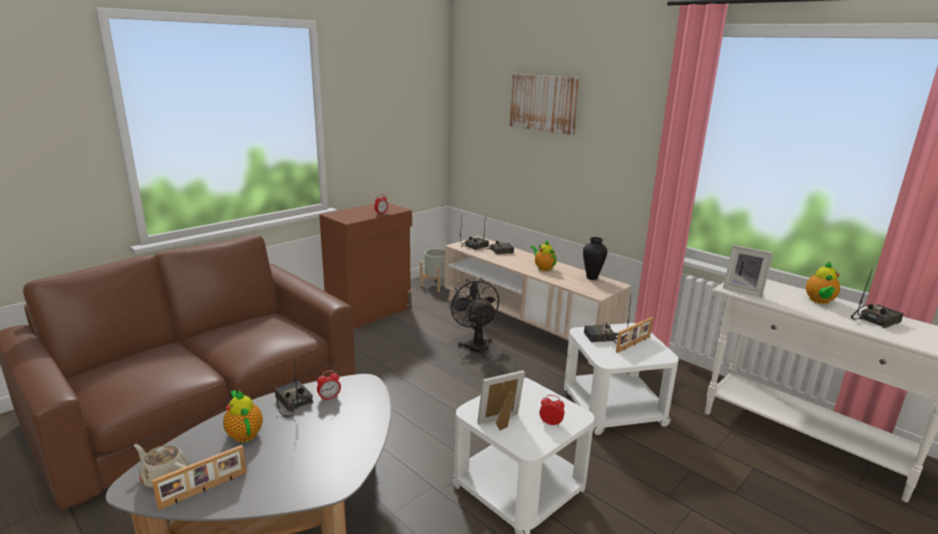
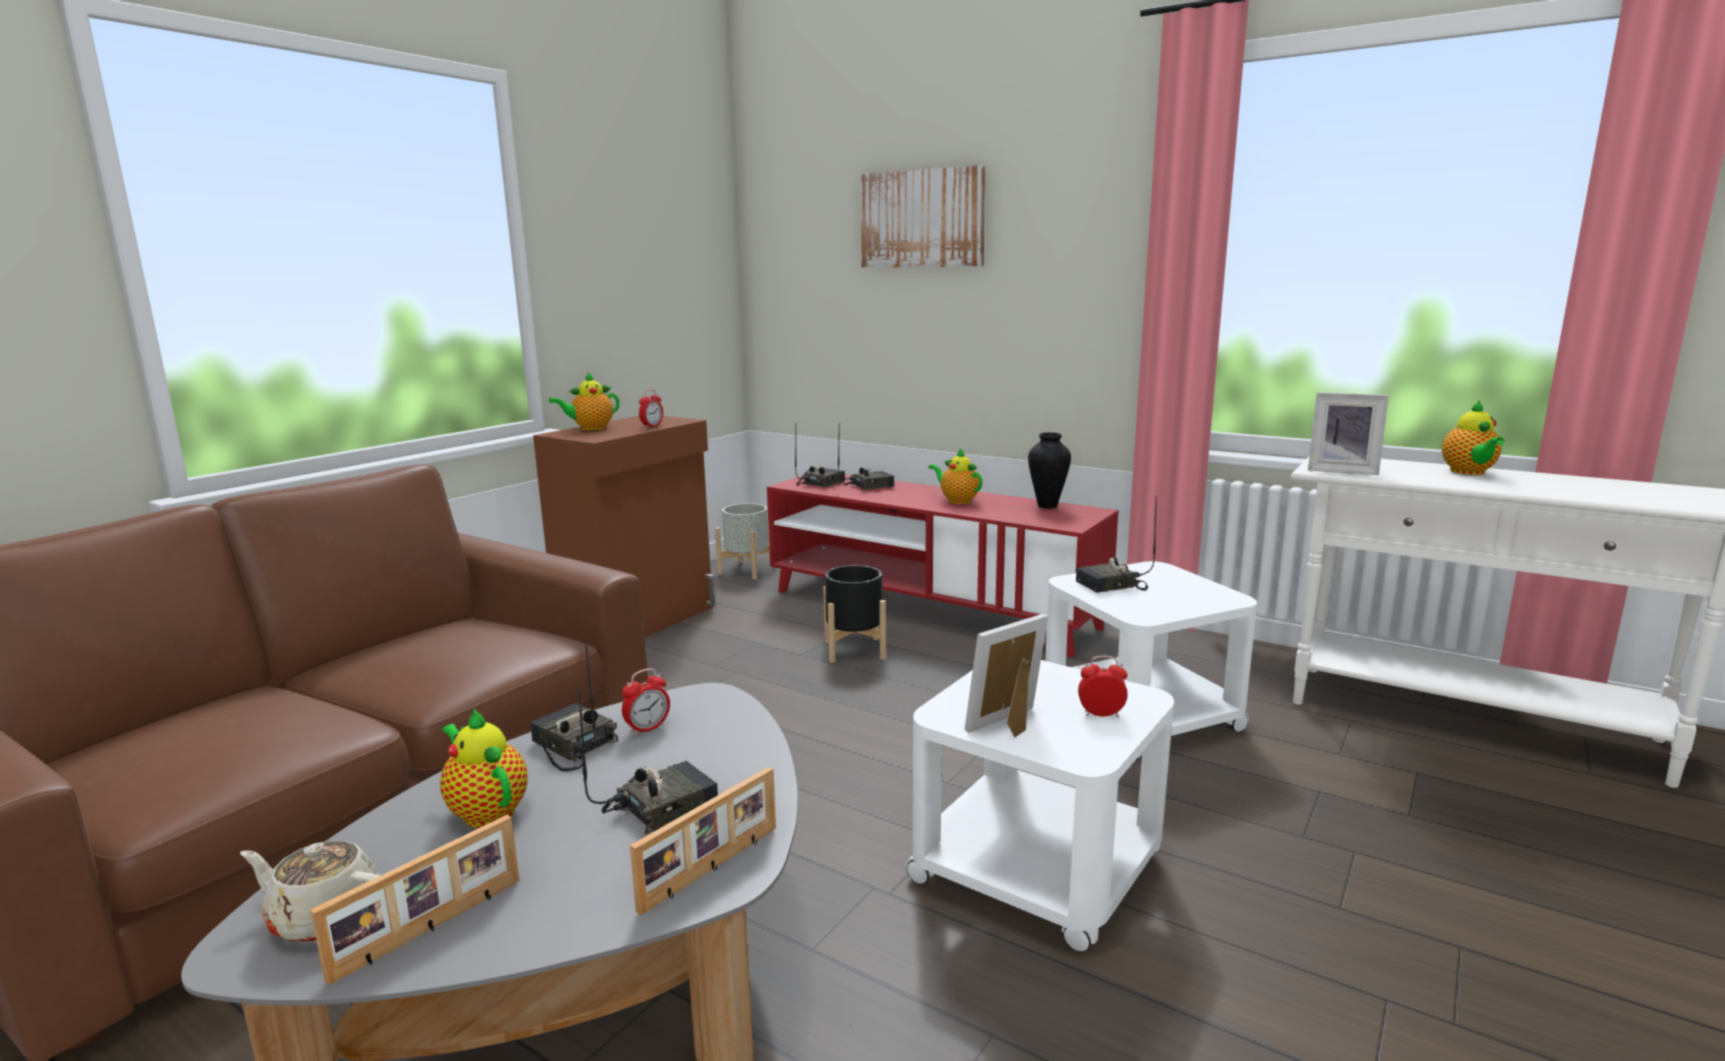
camera: 10 degrees left, 5 degrees down
(349, 211) = (590, 428): none -> teapot
(475, 345) = (855, 650): black fan -> black planter
(526, 323) = (931, 609): beige tv stand -> red tv stand
(634, 344) = (1170, 589): picture frame -> picture frame (712, 868)
(875, 320) = (1573, 485): radio -> radio (661, 806)

